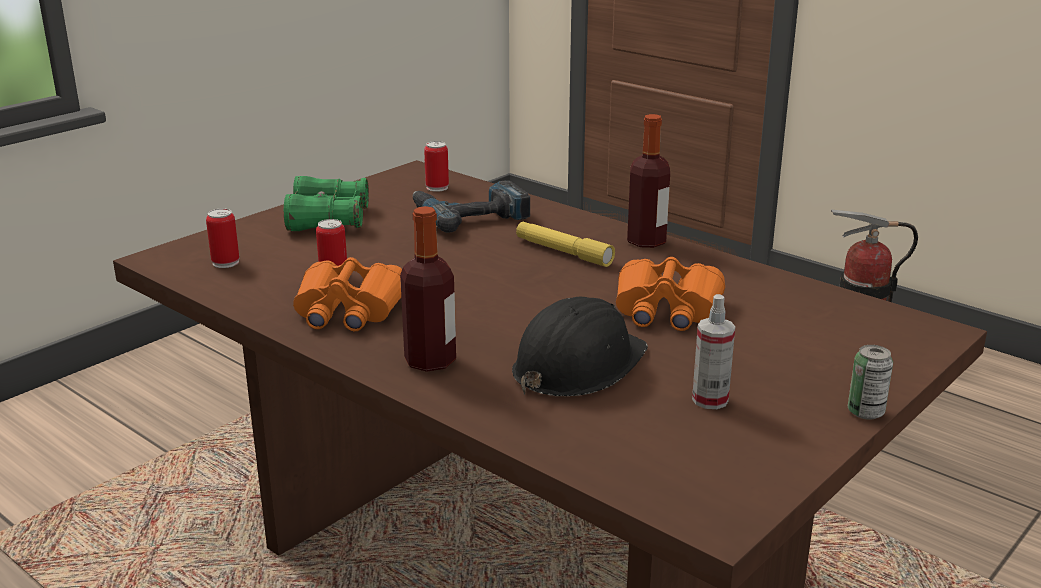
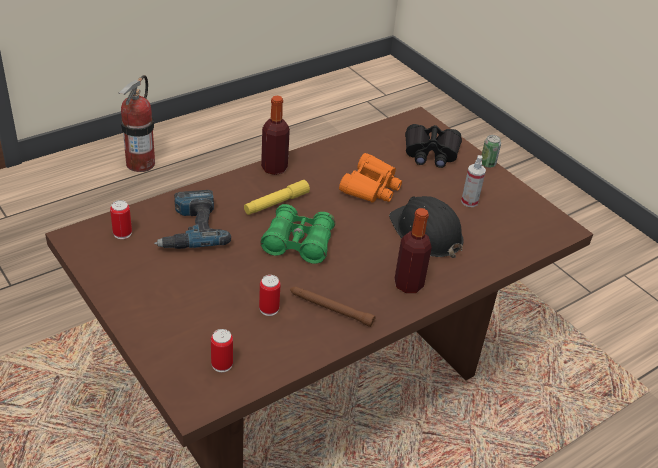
camera: 80 degrees left, 15 degrees up
(328, 219) = (160, 300): green binoculars -> green binoculars (298, 243)
(348, 310) = (330, 309): orange binoculars -> brown flashlight
(831, 351) = (430, 153): none -> black binoculars

